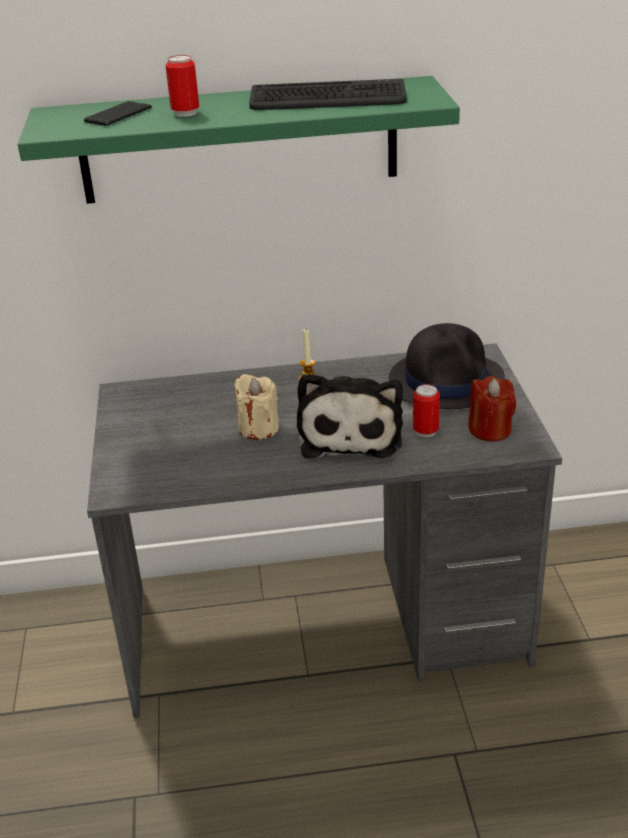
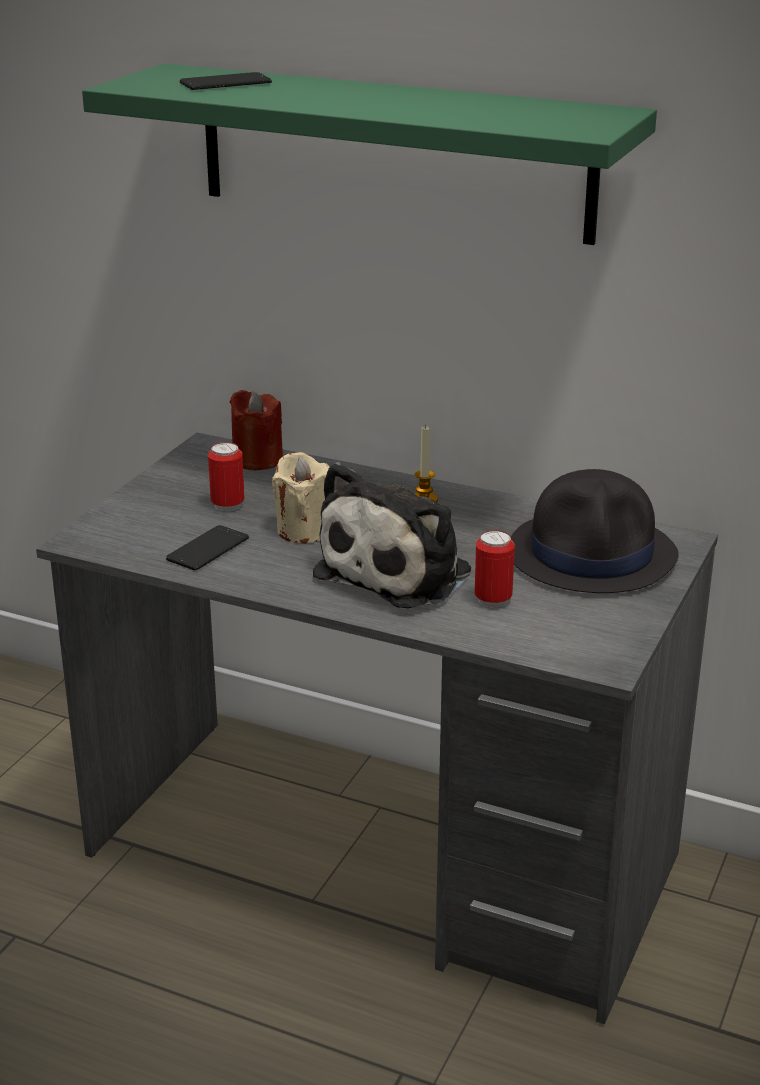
camera: 30 degrees right, 5 degrees down
(185, 113) = (293, 94): can -> can (227, 505)
(211, 465) = (208, 549): none -> phone
(327, 98) = (474, 108): keyboard -> none
(490, 430) = (576, 626): red candle -> red candle (257, 459)

